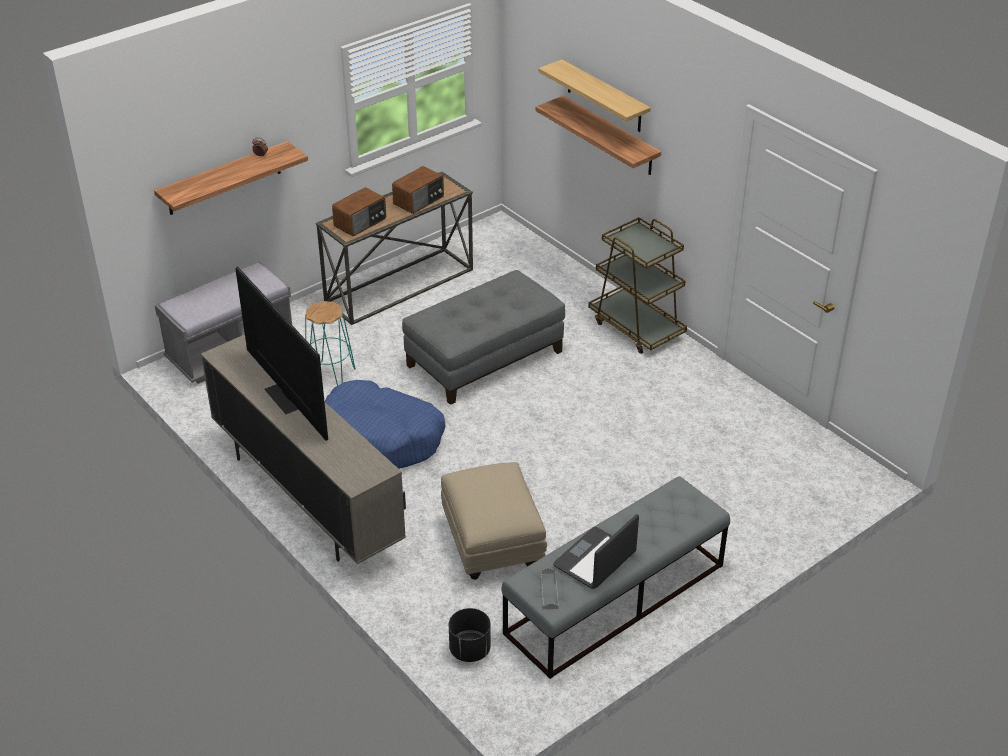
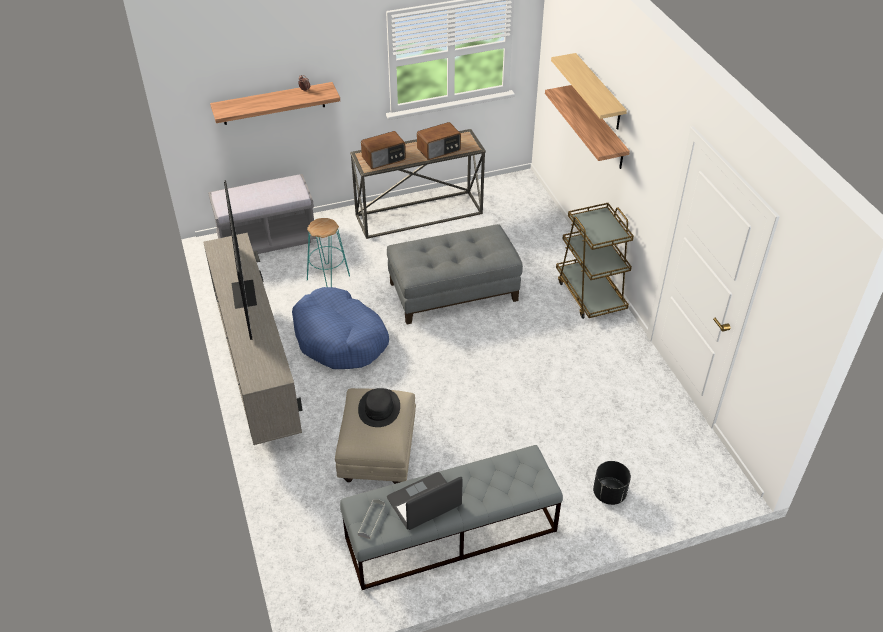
camera: 20 degrees right, 5 degrees up
(469, 650) = (312, 543): black planter -> black planter (609, 494)
(493, 484) = (379, 408): none -> black hat

